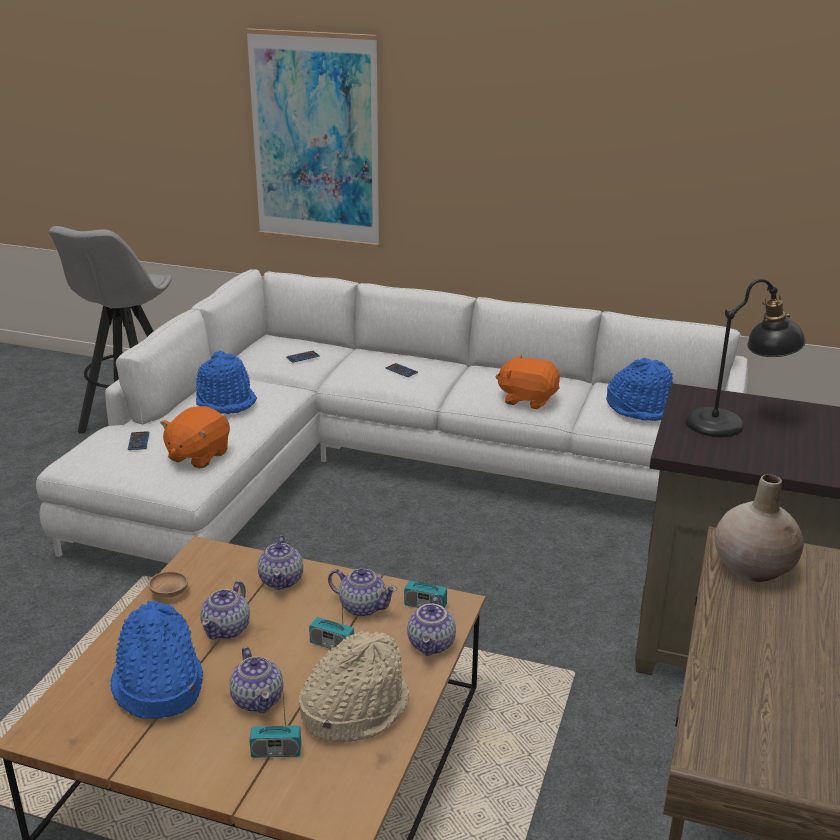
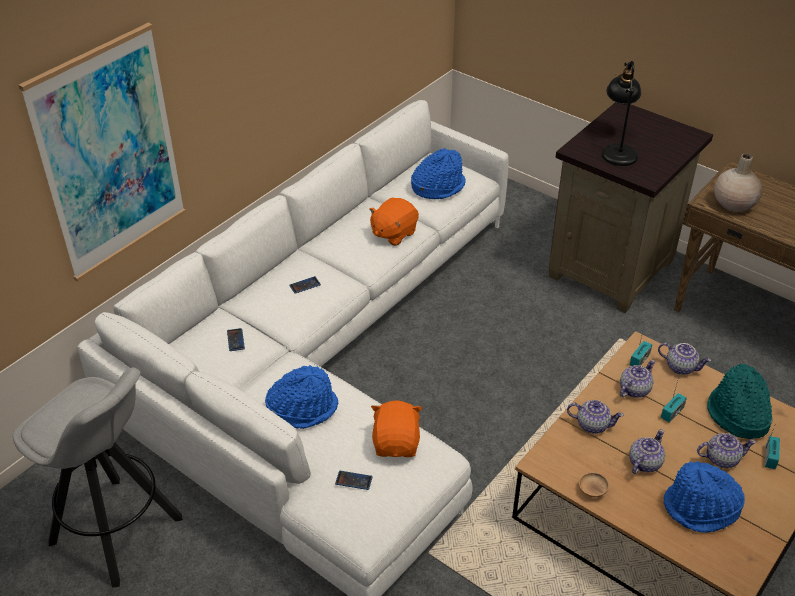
camera: 70 degrees left, 15 degrees up
(197, 456) = (396, 443): orange plush toy -> orange plush toy turned 135 degrees counterclockwise
(227, 629) = (644, 463): teapot -> teapot turned 90 degrees counterclockwise
(354, 709) = (737, 415): beige hat -> turquoise hat

